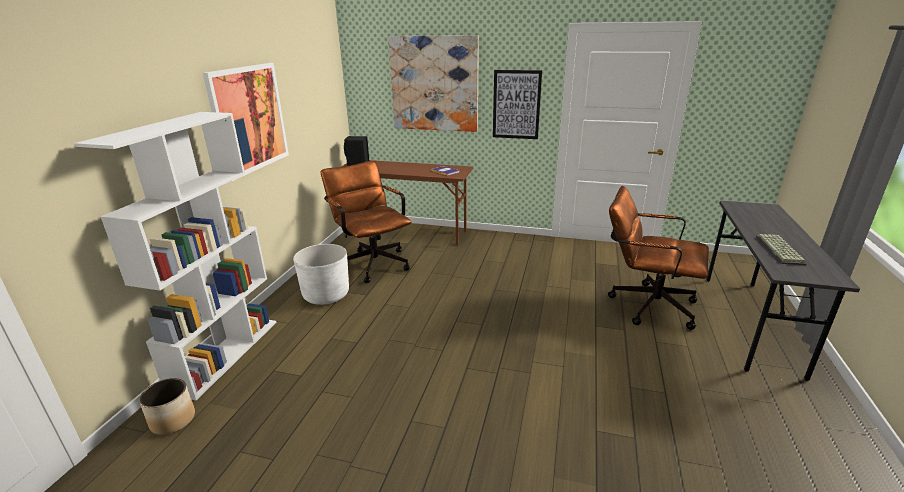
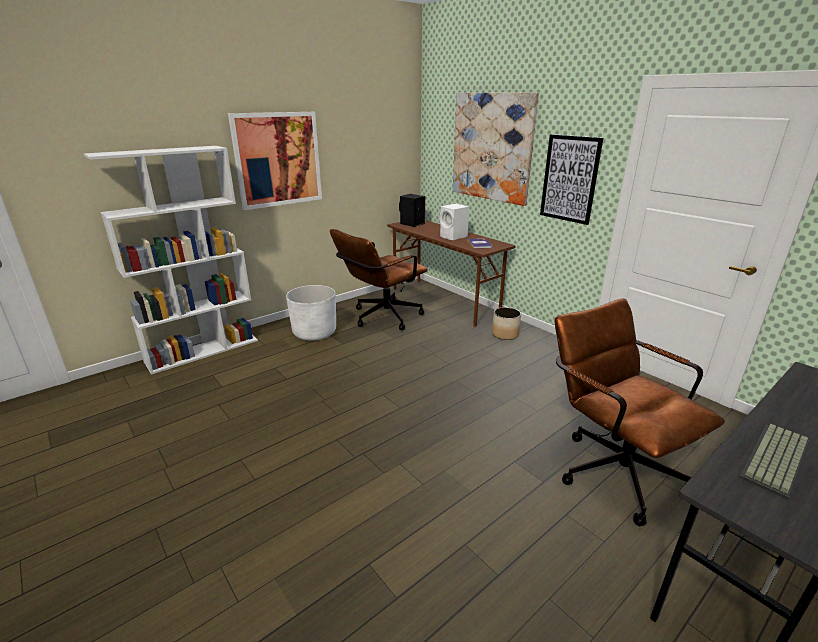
camera: 35 degrees right, 0 degrees up
(173, 420) = (126, 381): planter -> planter (505, 334)
(372, 262) = (381, 318): brown office chair -> brown office chair turned 135 degrees counterclockwise
(415, 169) = (454, 237): none -> white speaker

